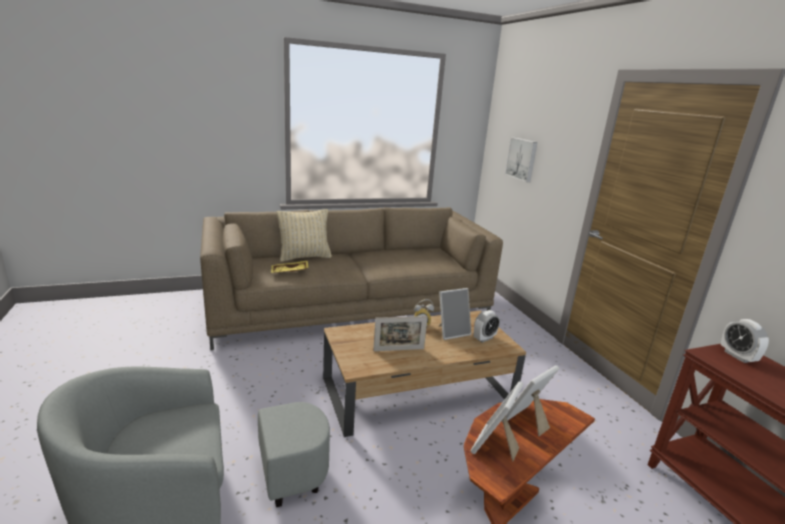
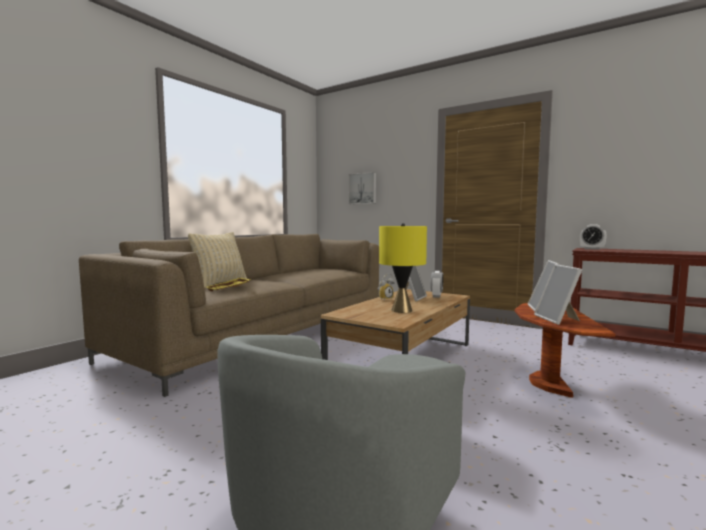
camera: 35 degrees left, 15 degrees down
(398, 350) = (401, 310): picture frame -> yellow table lamp

